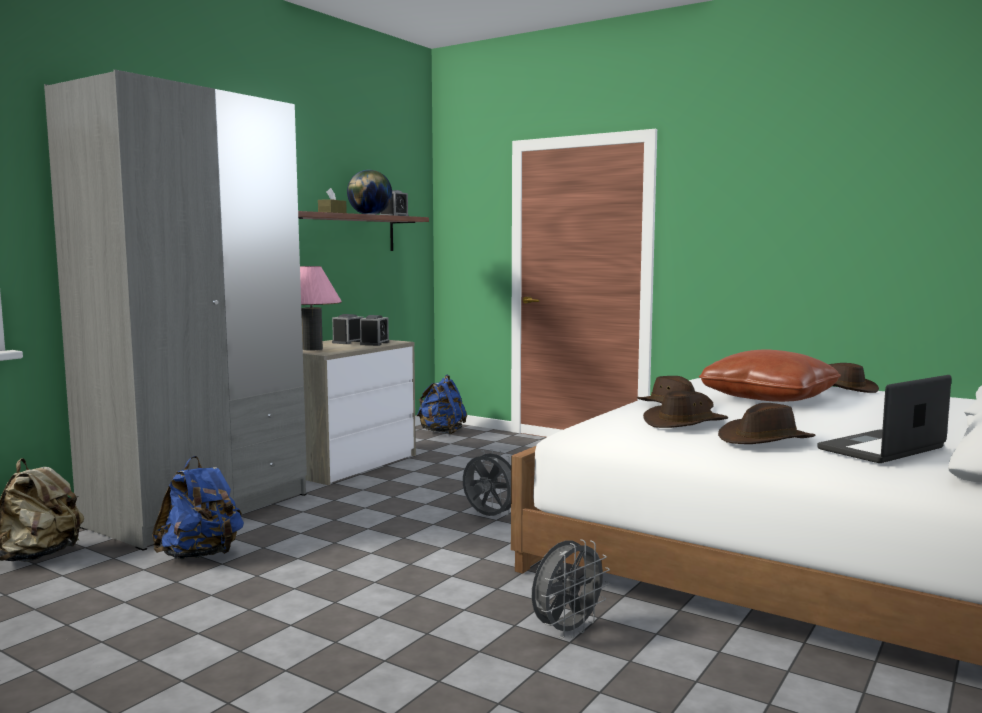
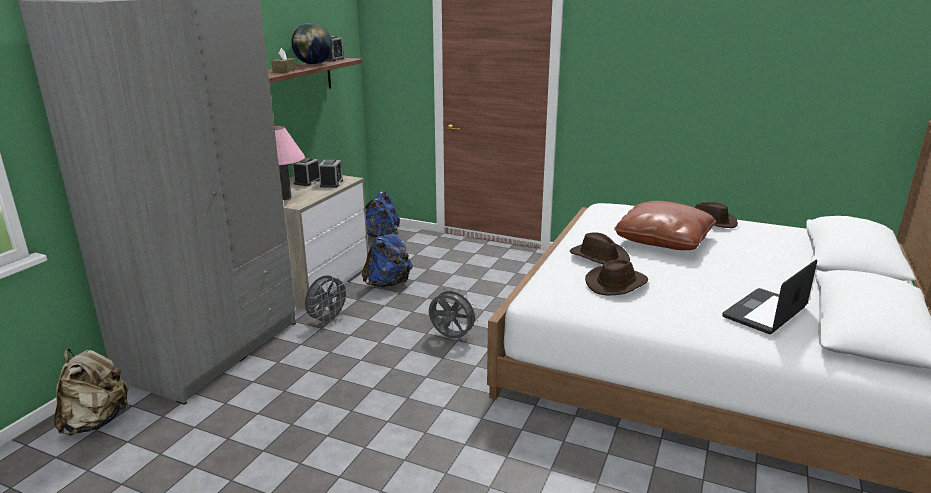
camera: 10 degrees left, 15 degrees up
(201, 555) = (236, 405): blue backpack -> blue backpack (388, 284)
(567, 630) = (545, 458): grey fan -> grey fan (328, 320)
(765, 439) = (682, 305): brown hat -> none

